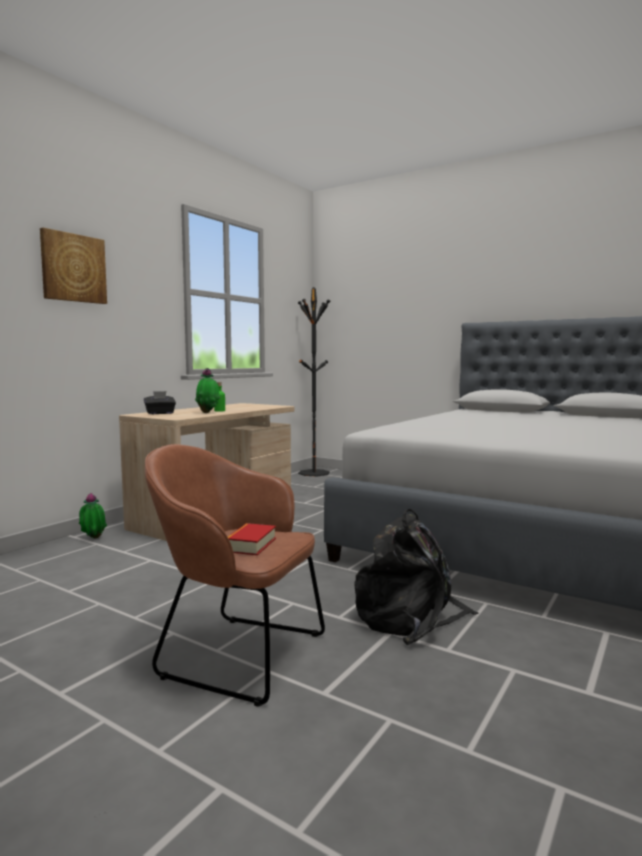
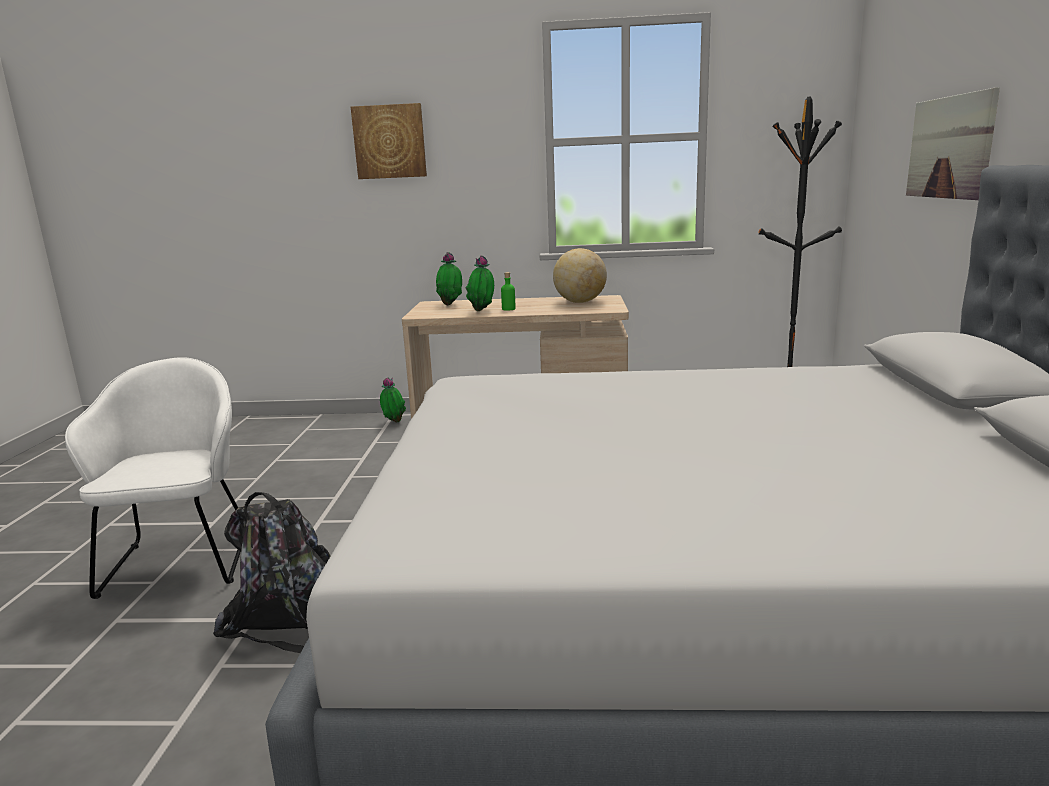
camera: 60 degrees right, 10 degrees up
(160, 413) = (451, 304): black tissue box -> potted plant
(235, 653) = (182, 558): brown armchair -> white armchair
(242, 406) = (580, 302): none -> globe
(250, 545) = (144, 467): book -> none
(414, 317) = (949, 147): none -> picture

